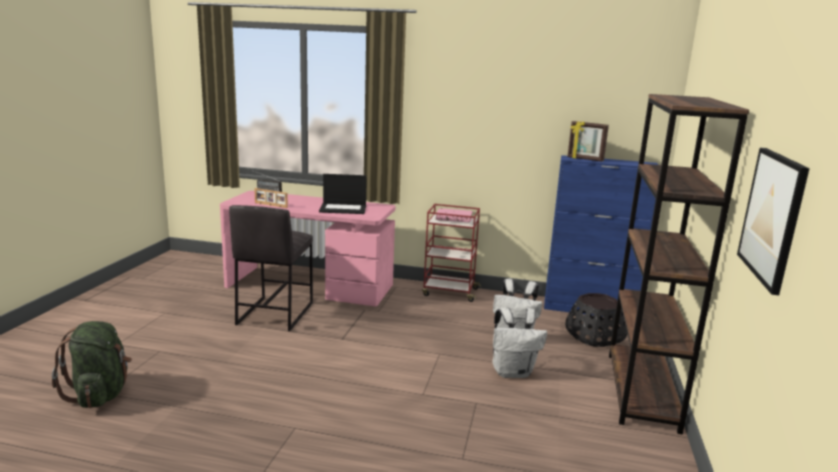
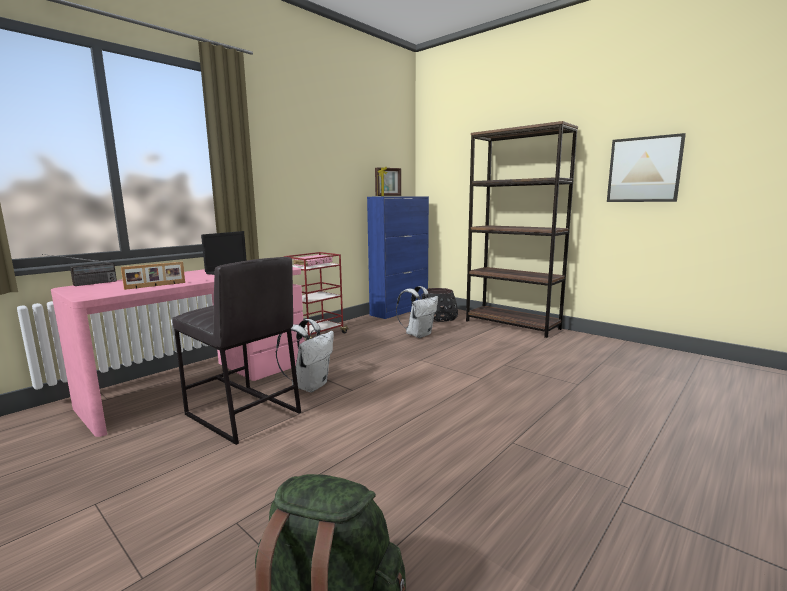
camera: 60 degrees left, 5 degrees down
(513, 372) = (468, 346): white backpack -> white backpack (310, 386)

